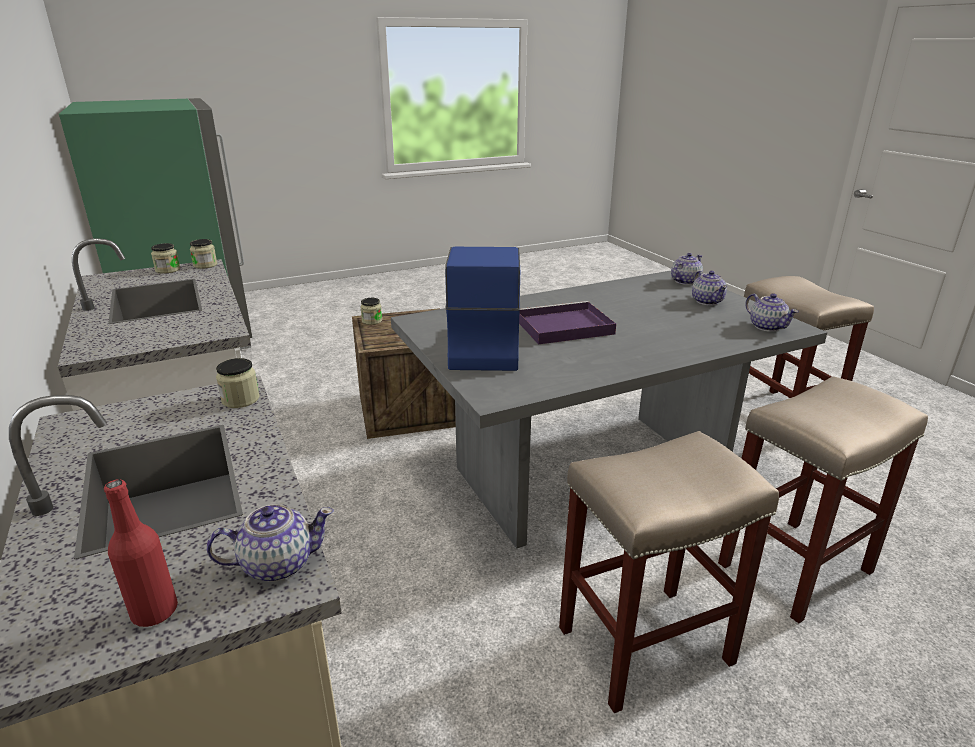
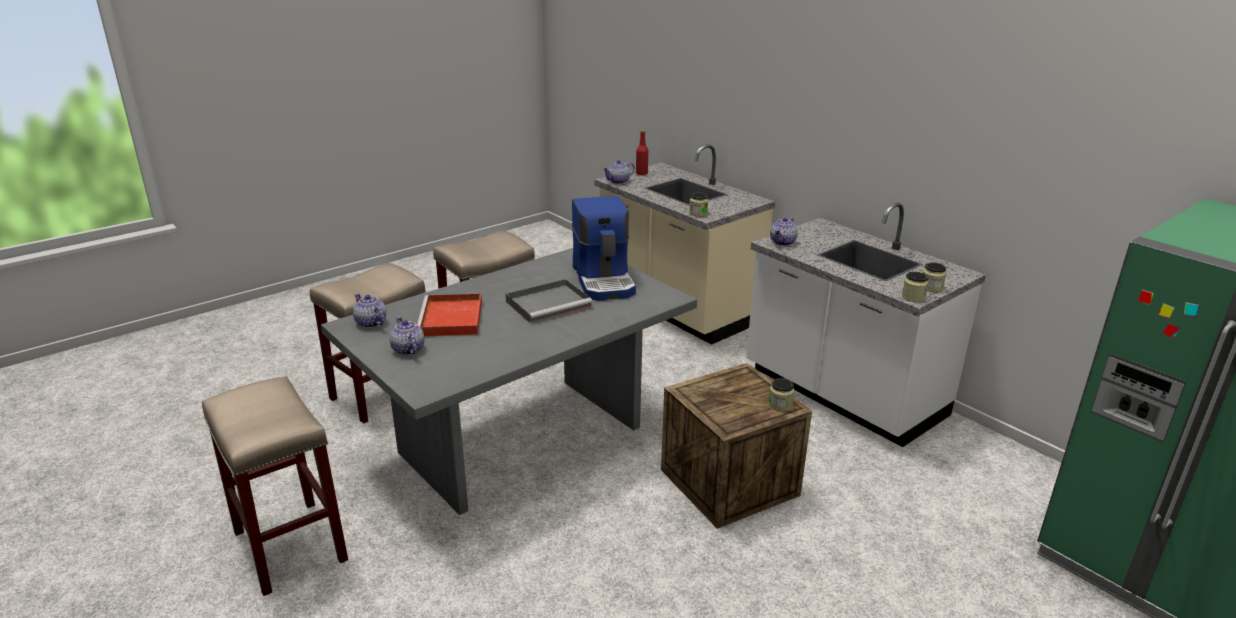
camera: 165 degrees right, 0 degrees up
(562, 327) = (549, 303): purple tray -> grey tray
(675, 322) = (451, 319): none -> red tray
(684, 281) = (417, 381): teapot -> teapot (783, 242)

